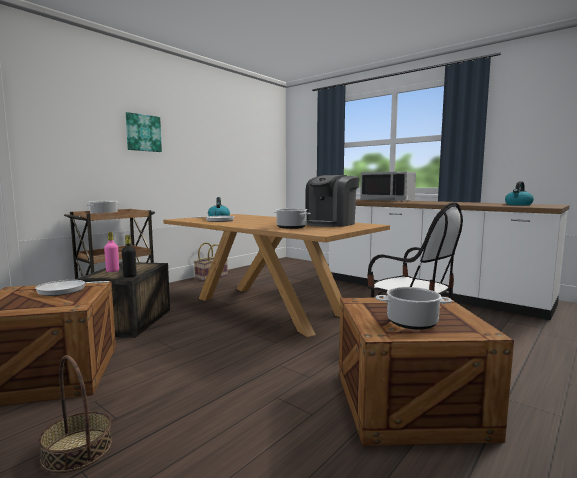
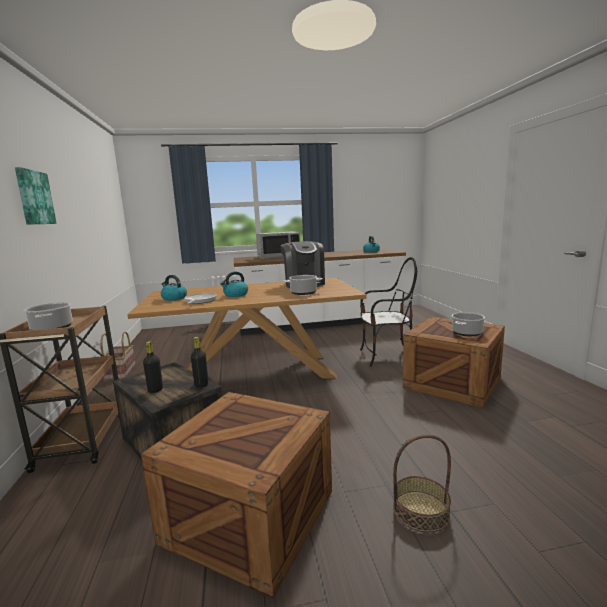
camera: 50 degrees left, 5 degrees up
(65, 290) = (232, 416): frying pan -> none
(112, 271) = (155, 390): pink bottle -> black bottle
(251, 221) = (235, 295): none -> kettle

